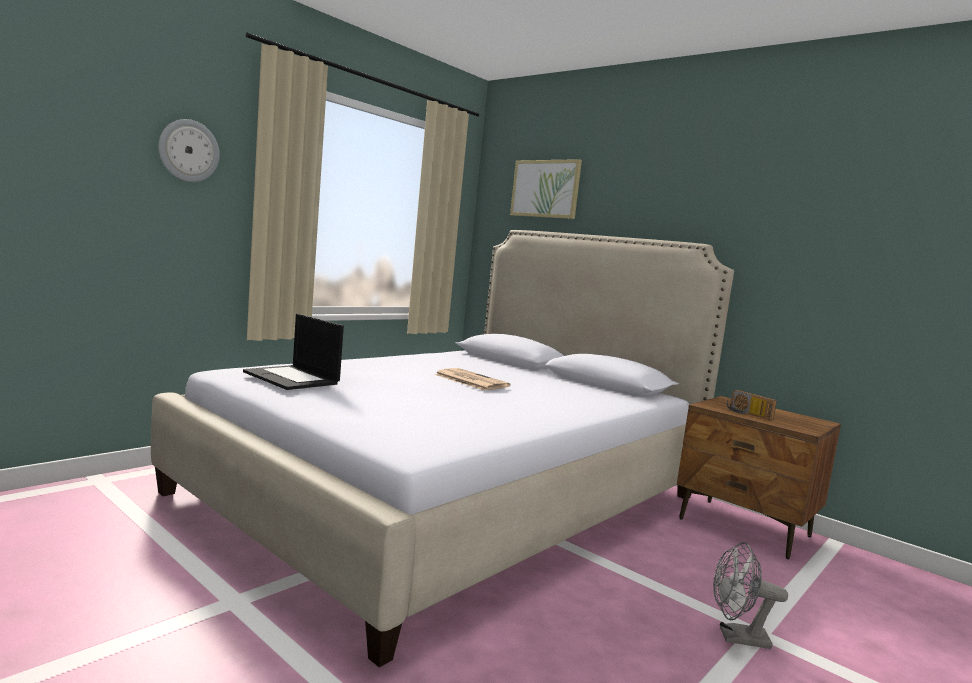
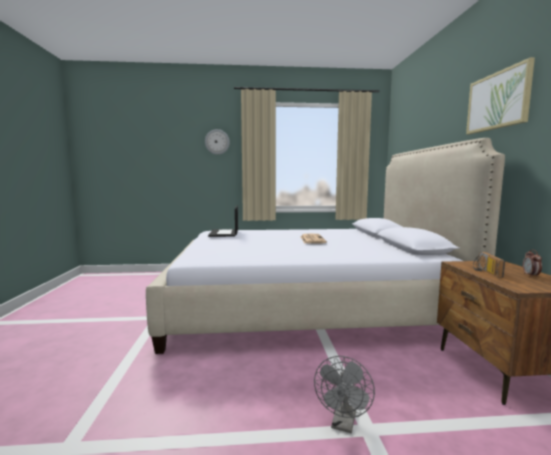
camera: 45 degrees right, 0 degrees up
(545, 189) = (413, 125): picture -> picture (498, 100)
(736, 638) = (343, 424): grey fan -> grey fan turned 120 degrees counterclockwise
(780, 414) = (531, 275): none -> alarm clock

